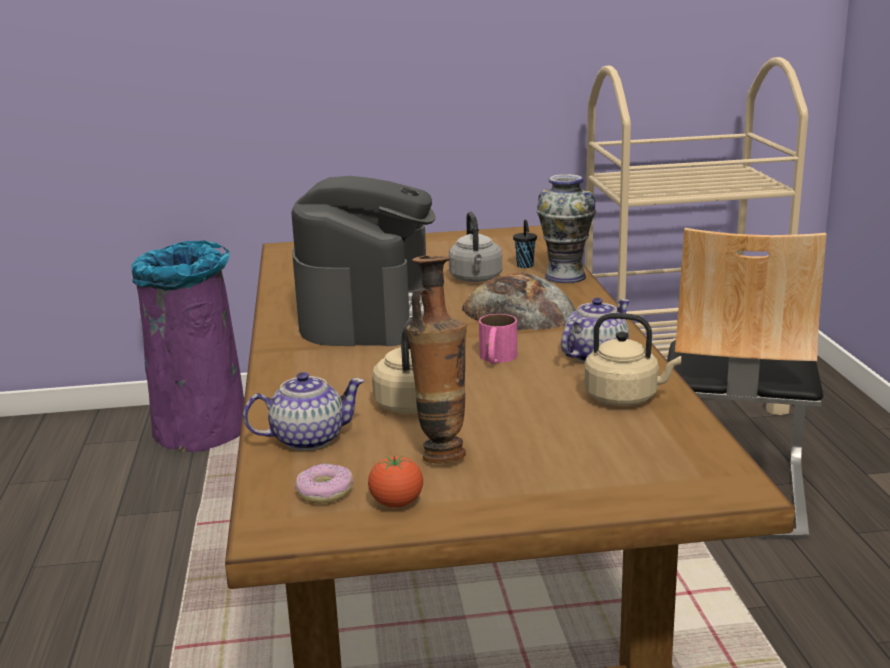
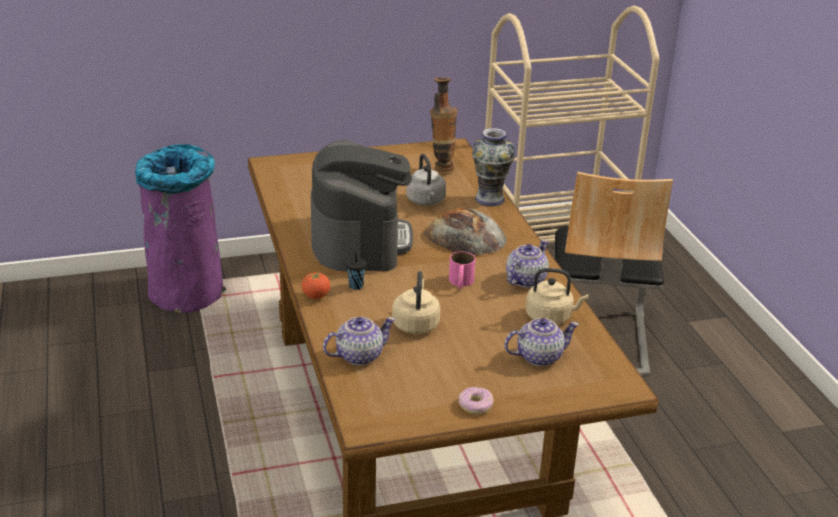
camera: 10 degrees left, 10 degrees up
(324, 492) = (385, 397): donut -> donut (475, 405)
(396, 503) = (431, 404): tomato -> tomato (316, 296)
(441, 452) = (447, 364): vase -> vase (442, 167)
(525, 266) = (458, 187): black cup -> black cup (356, 286)
(594, 445) = (538, 356): none -> teapot

